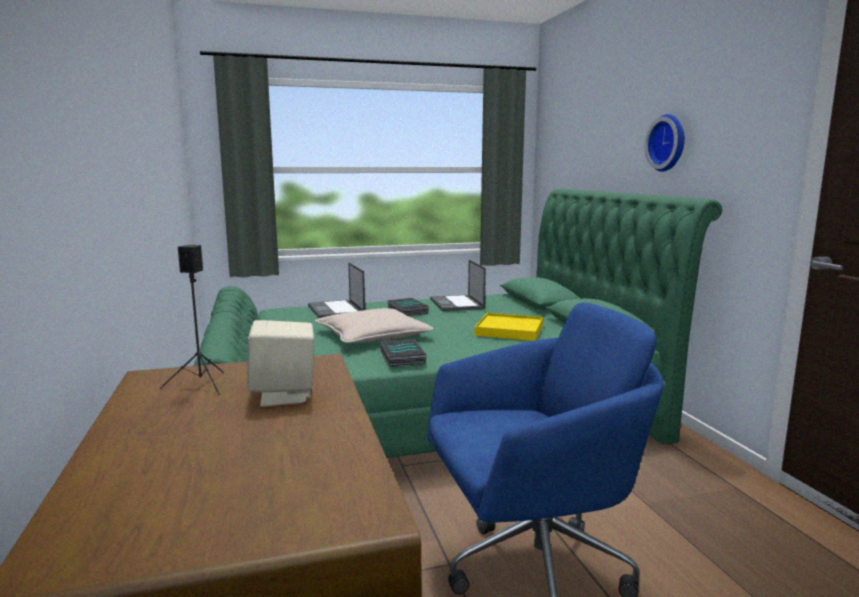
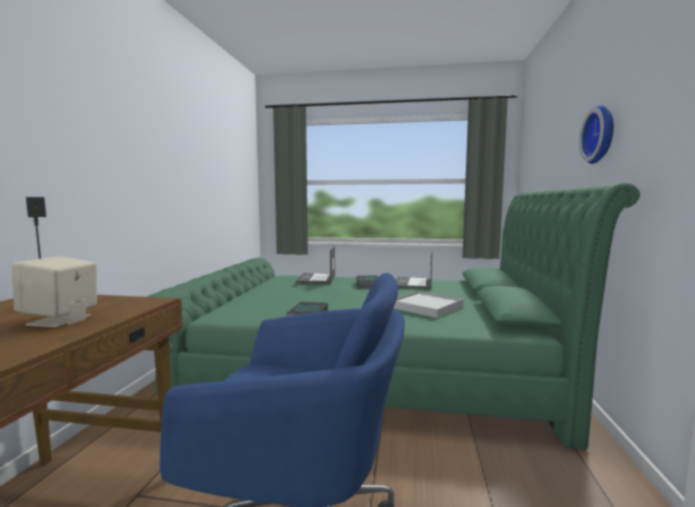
camera: 25 degrees right, 5 degrees down
(373, 335) = (315, 298): beige pillow -> none
(509, 330) = (426, 307): yellow tray -> white tray

